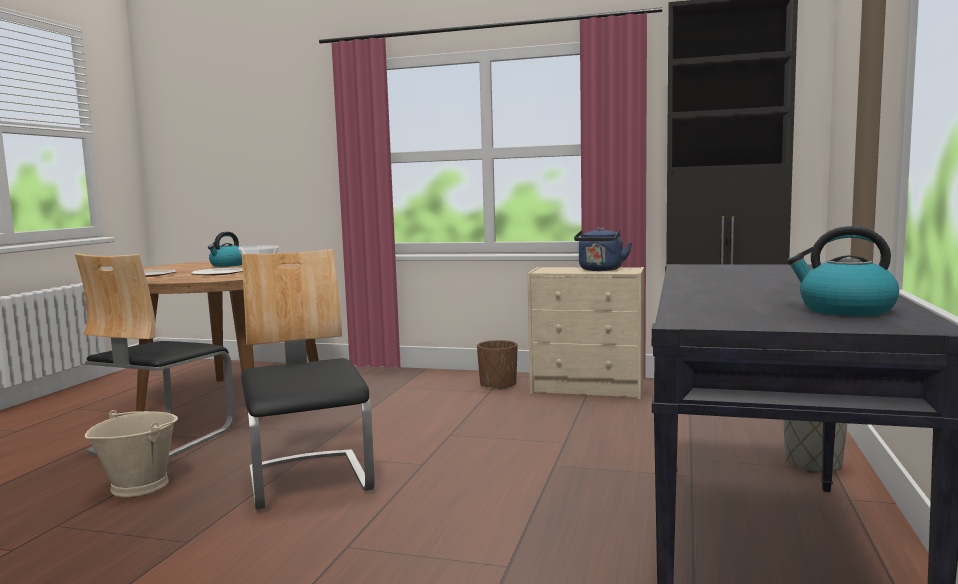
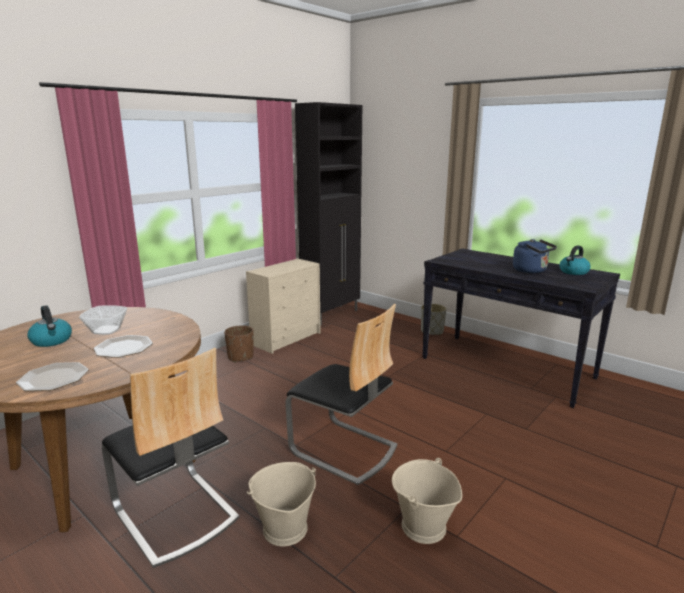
camera: 65 degrees left, 10 degrees up
(144, 559) = (423, 527): none -> beige bucket
(310, 480) = (343, 450): chair -> chair turned 150 degrees counterclockwise
(600, 270) = (291, 265): blue kettle -> blue kettle (531, 271)

